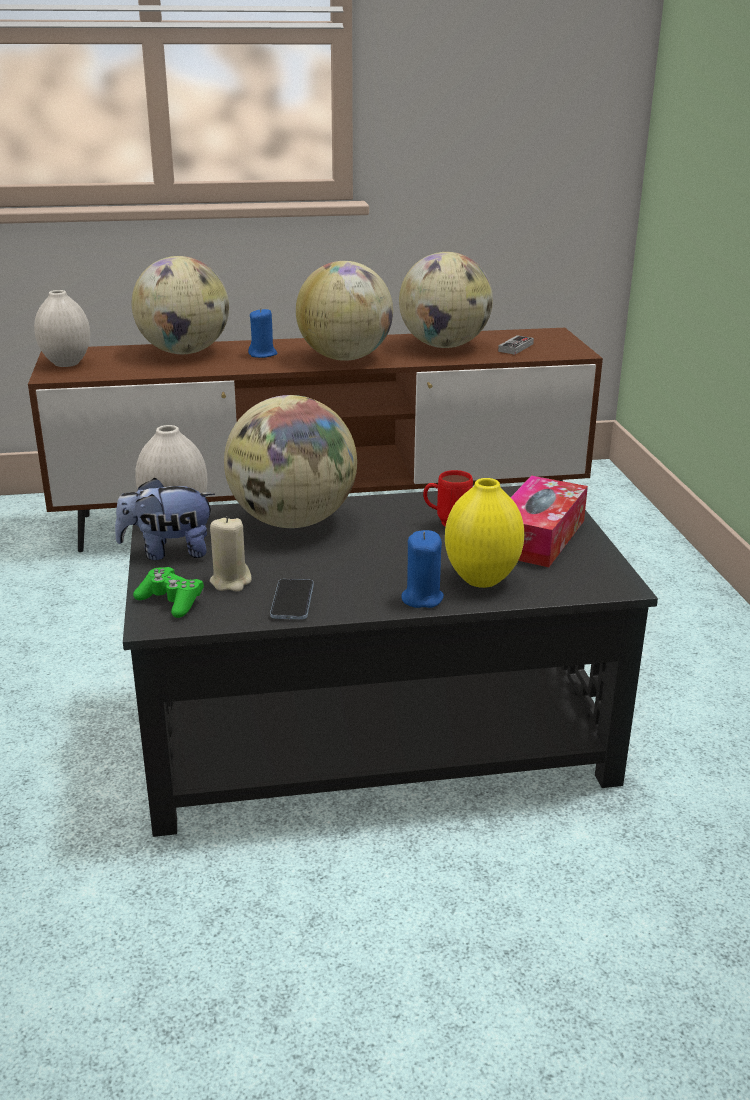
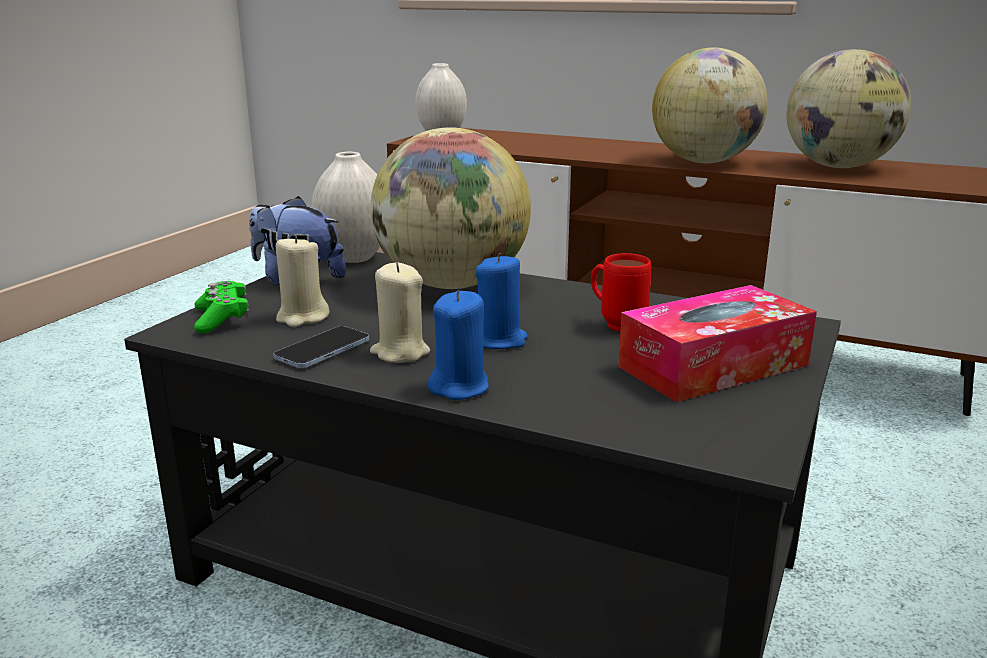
camera: 35 degrees right, 5 degrees down
(184, 352) = (554, 141): globe -> none
(263, 354) = (624, 150): blue candle -> blue candle (499, 341)
(347, 586) = (400, 353): none -> beige candle
(482, 580) = (564, 390): yellow vase -> none
(515, 347) = (932, 178): game controller -> none

